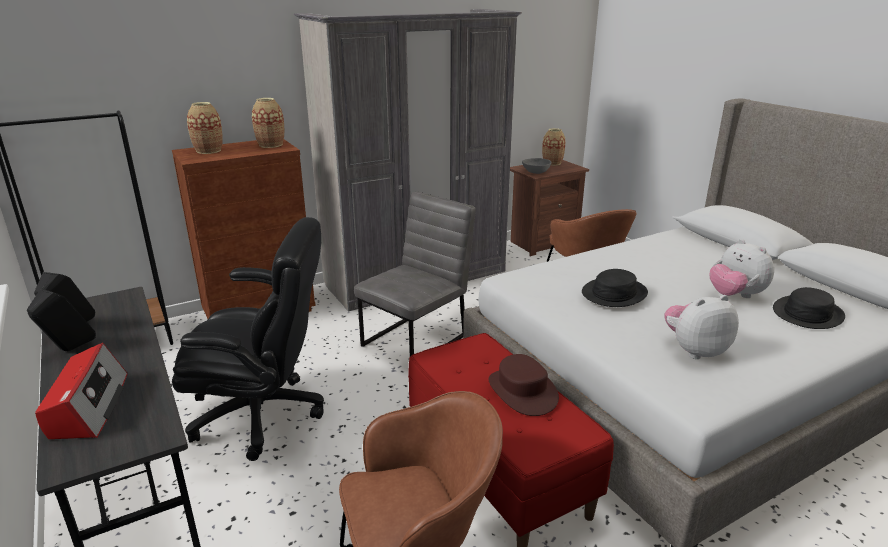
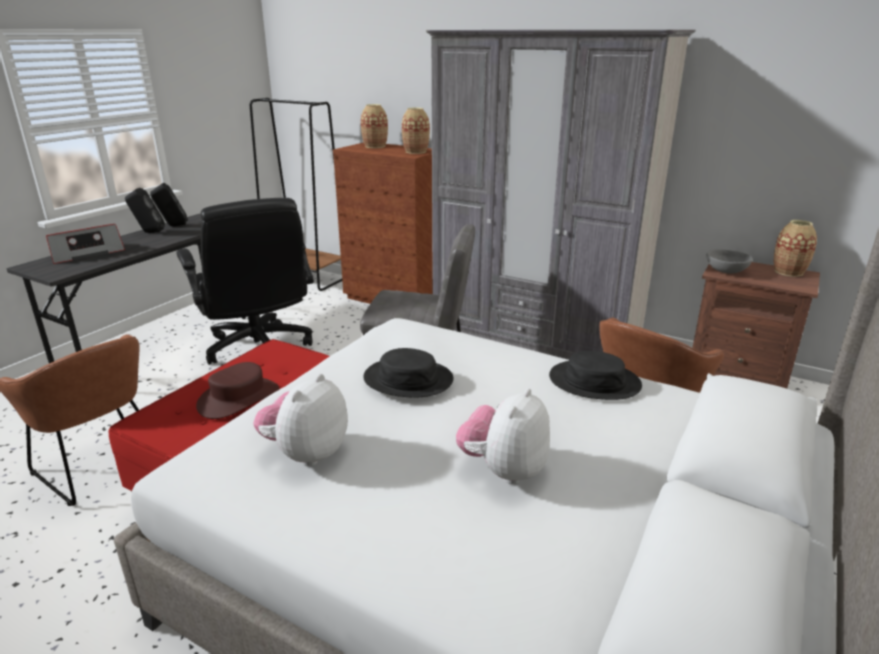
camera: 60 degrees right, 0 degrees up
(694, 350) = (306, 453): plush toy -> plush toy turned 105 degrees counterclockwise
(807, 313) = (503, 546): black hat -> black hat (594, 381)

